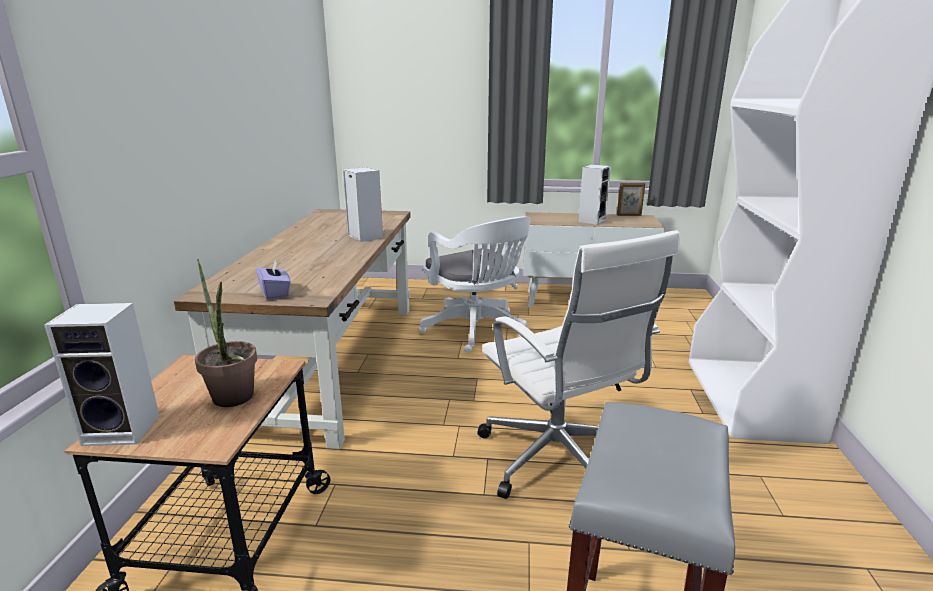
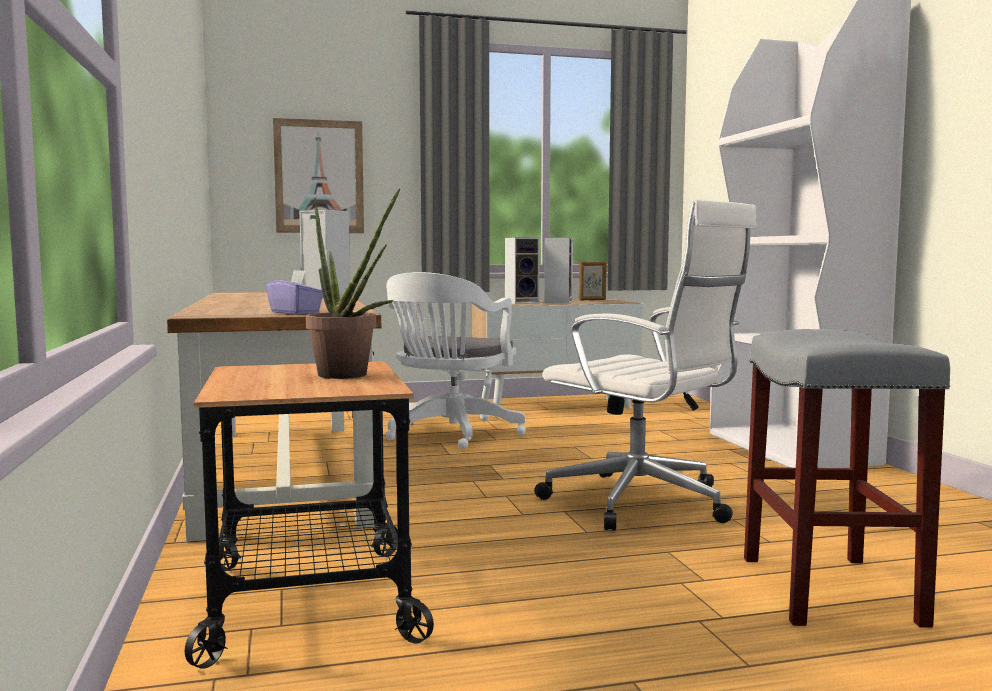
camera: 20 degrees left, 15 degrees down
(125, 429) = (247, 391): speaker -> speaker (522, 302)
(411, 107) = (319, 176): none -> picture
(477, 331) = (450, 434): white office chair -> white office chair turned 75 degrees clockwise

